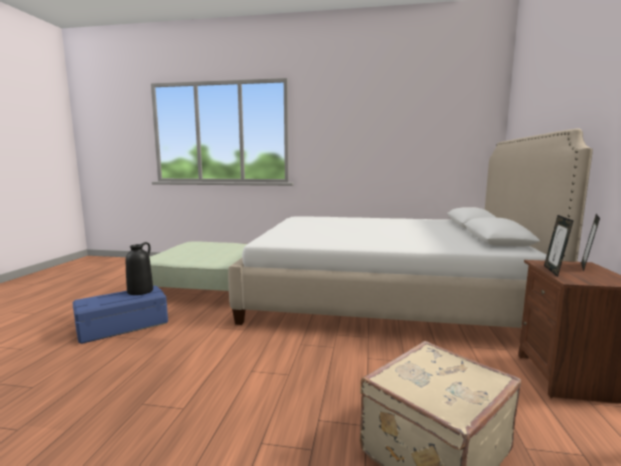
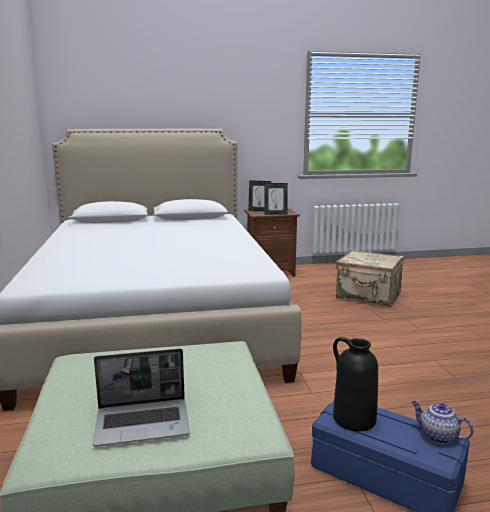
camera: 110 degrees left, 5 degrees up
(92, 304) = (437, 435): none -> teapot
(190, 249) = (143, 422): none -> laptop

